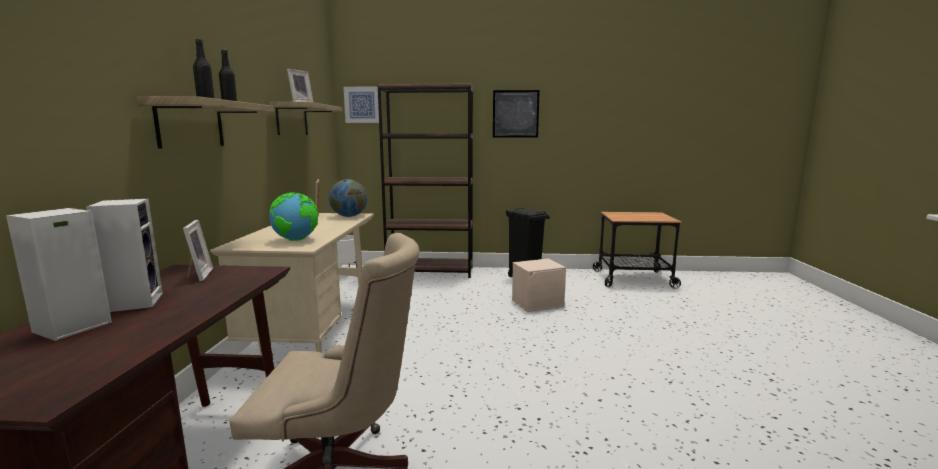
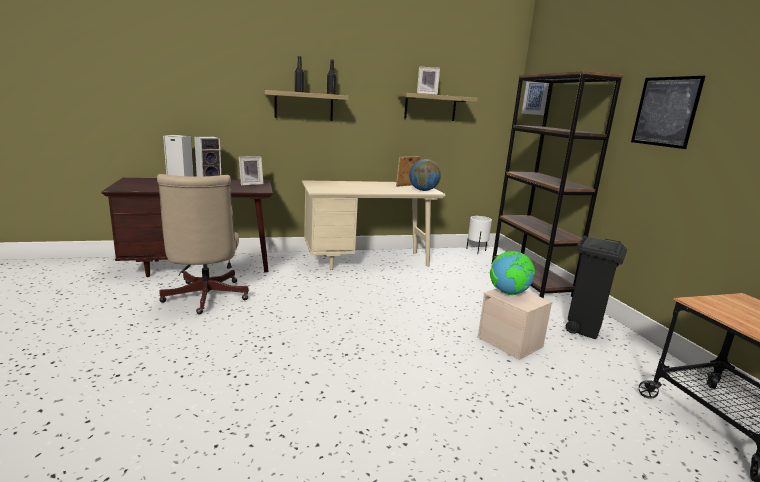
camera: 70 degrees right, 5 degrees up
(296, 240) = (334, 188): globe -> globe (509, 293)

